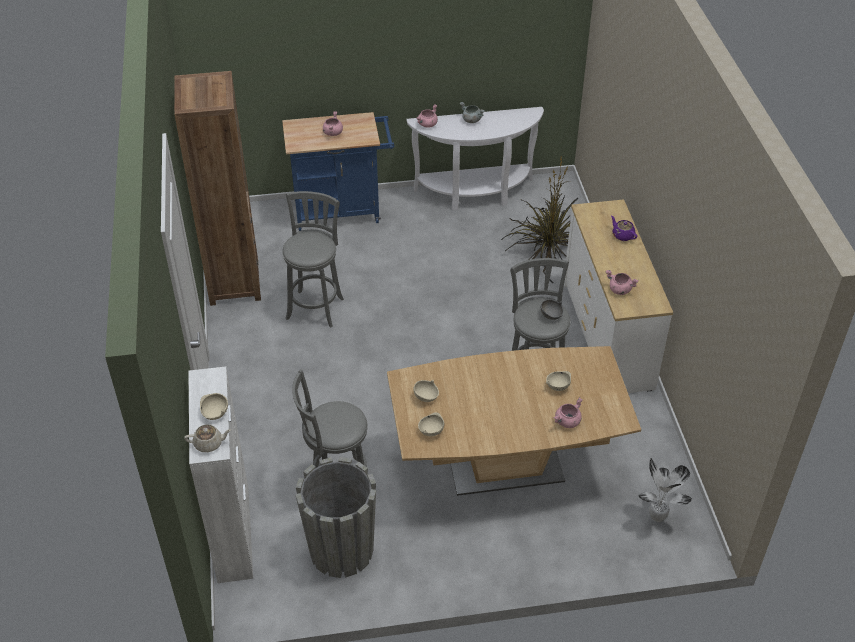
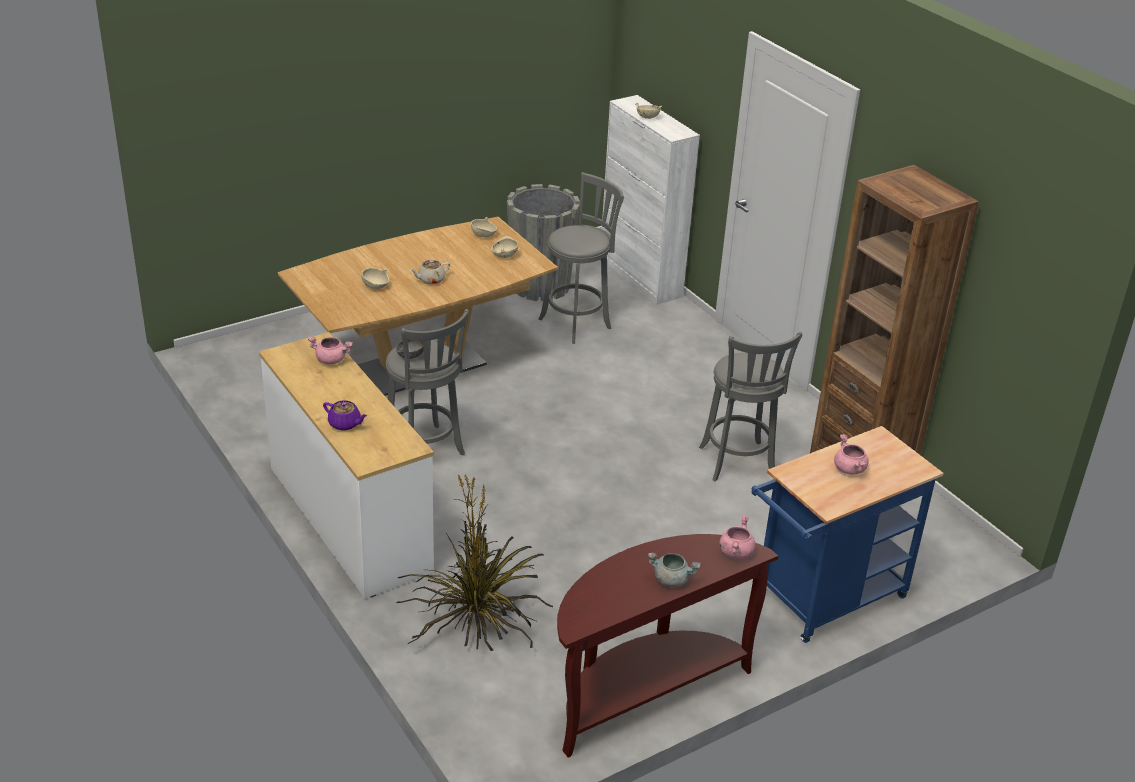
camera: 155 degrees right, 10 degrees down
(209, 444) = (633, 104): beige teapot -> beige teapot (430, 279)
(475, 193) = (644, 692): white console table -> brown console table
(567, 422) = (354, 263): pink cooking pot -> none
(657, 518) = (251, 361): potted plant -> none

